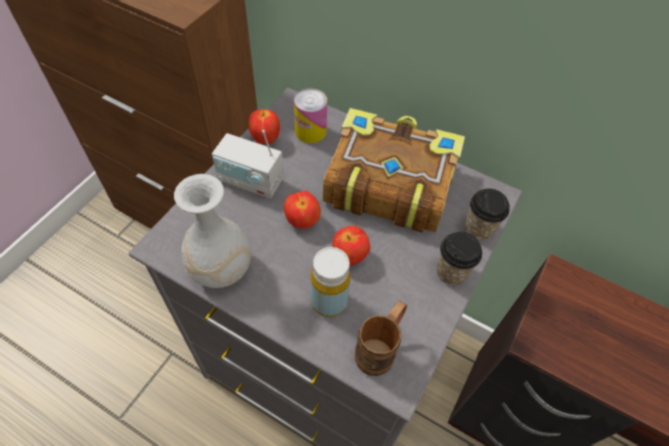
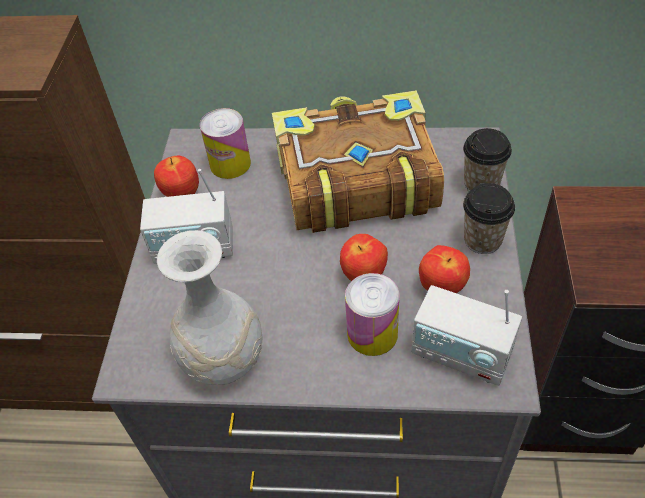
camera: 20 degrees left, 5 degrees down
(302, 221) = (285, 263): apple -> apple (442, 287)
(329, 301) = (372, 334): yellow bottle -> can
(380, 349) = (461, 355): brown mug -> radio

